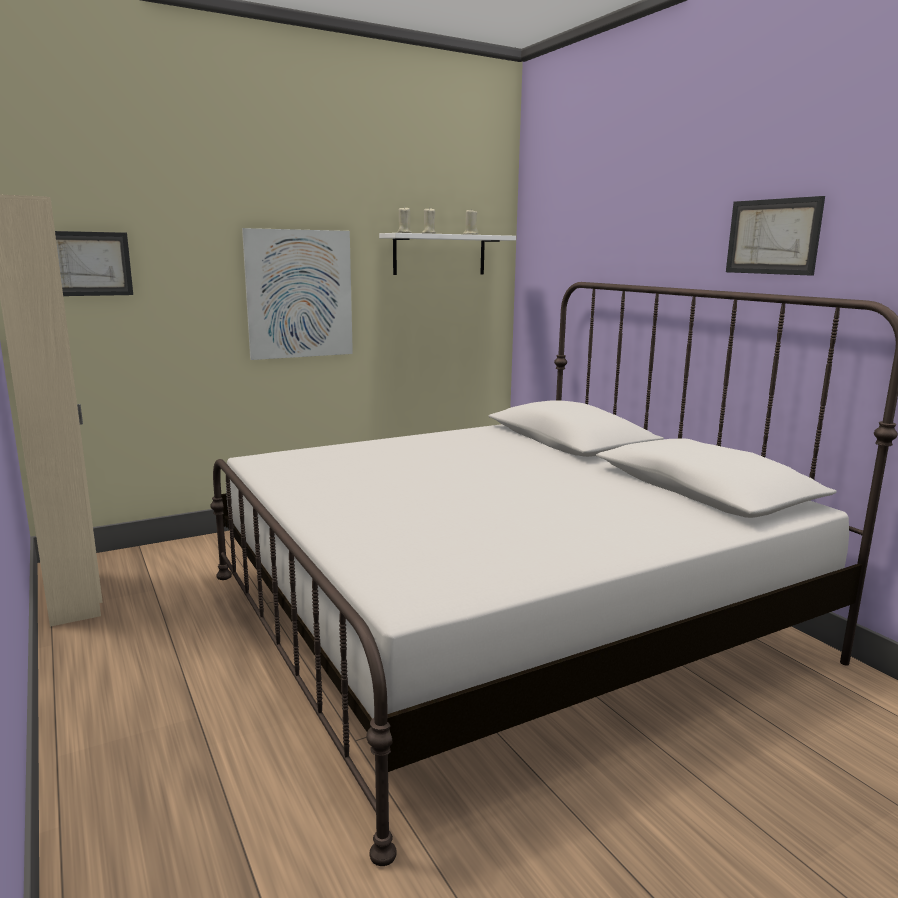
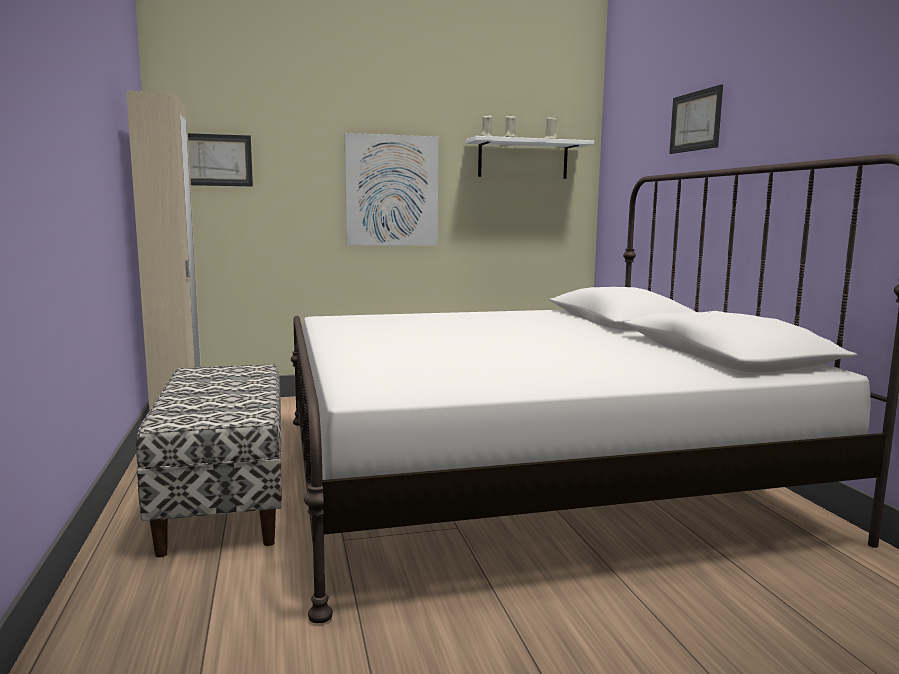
camera: 15 degrees right, 5 degrees down
(188, 701) = (226, 498): none -> bench
(773, 236) = (807, 107): picture -> picture (695, 121)

